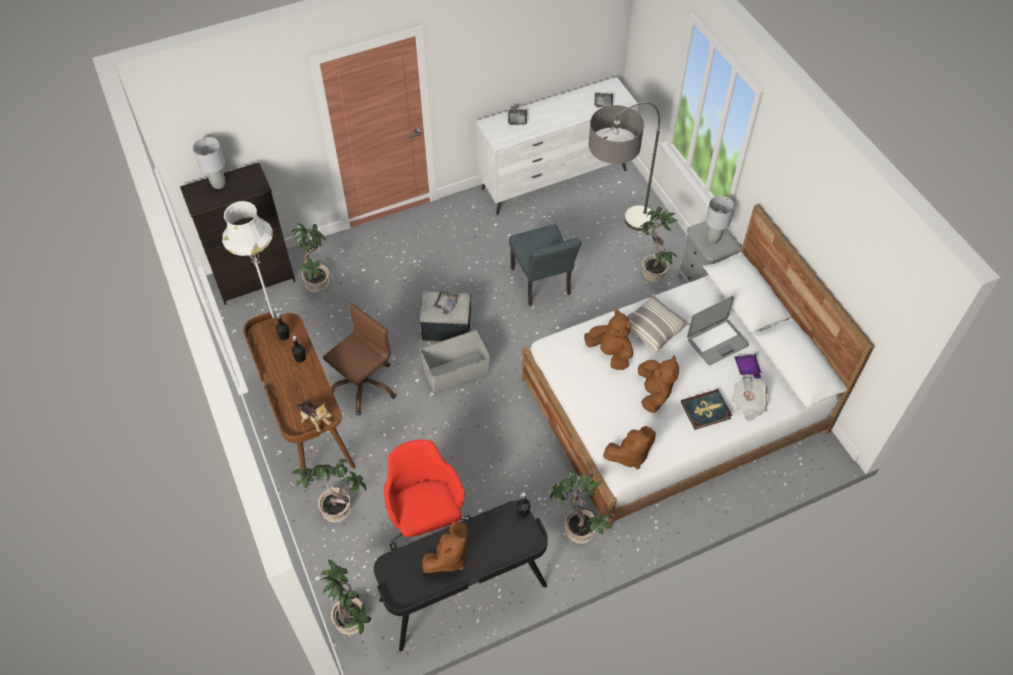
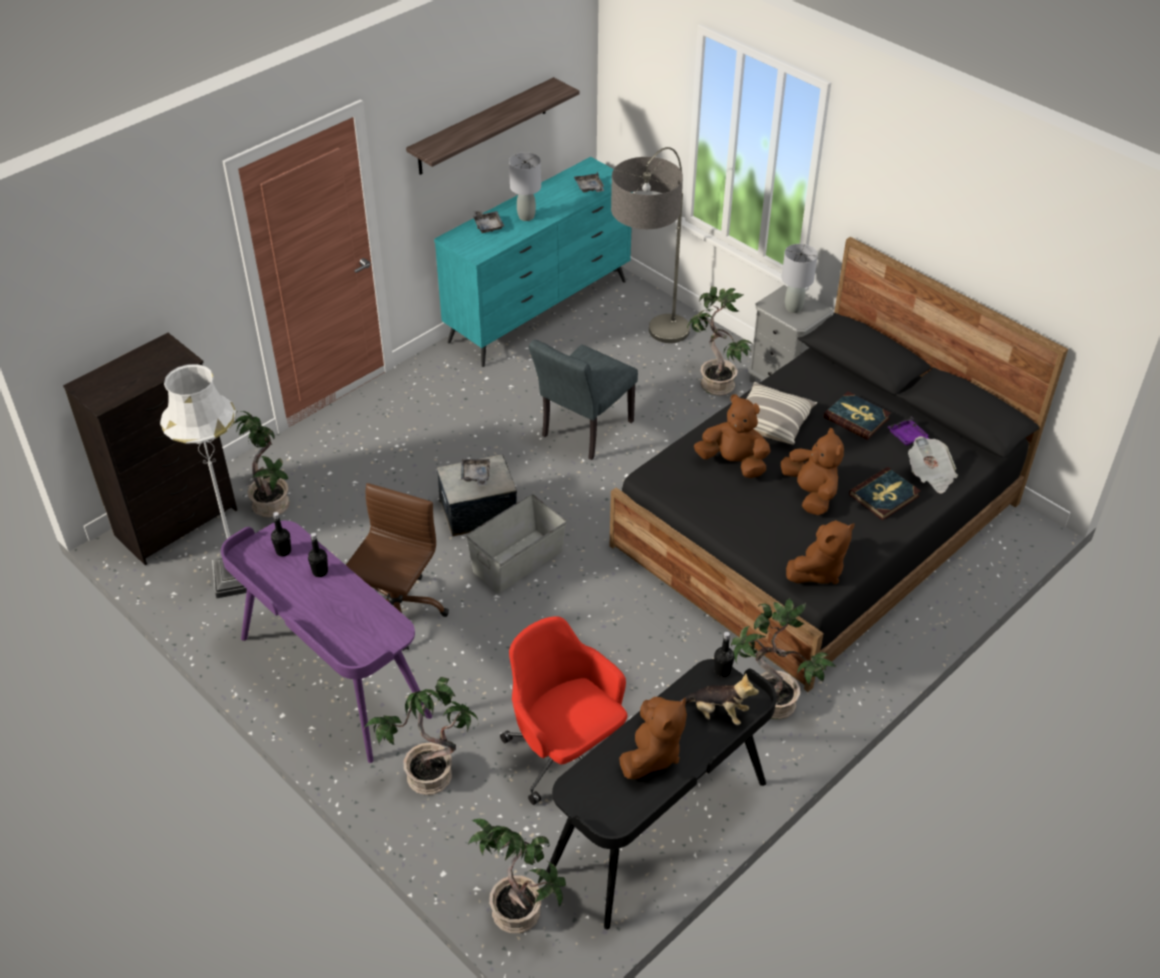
camera: 20 degrees left, 10 degrees down
(218, 184) = (121, 371): grey table lamp -> grey table lamp (526, 217)
(305, 420) = (332, 677): brown desk -> purple desk
(314, 420) = (378, 641): plush toy -> plush toy (717, 713)
(524, 49) = (483, 126): none -> shelf
(542, 285) = (582, 432): grey chair -> grey chair turned 75 degrees clockwise
(555, 180) = (540, 311): white dresser -> turquoise dresser
(674, 405) = (819, 524): white bed -> black bed
(717, 342) = (856, 418): laptop -> book

